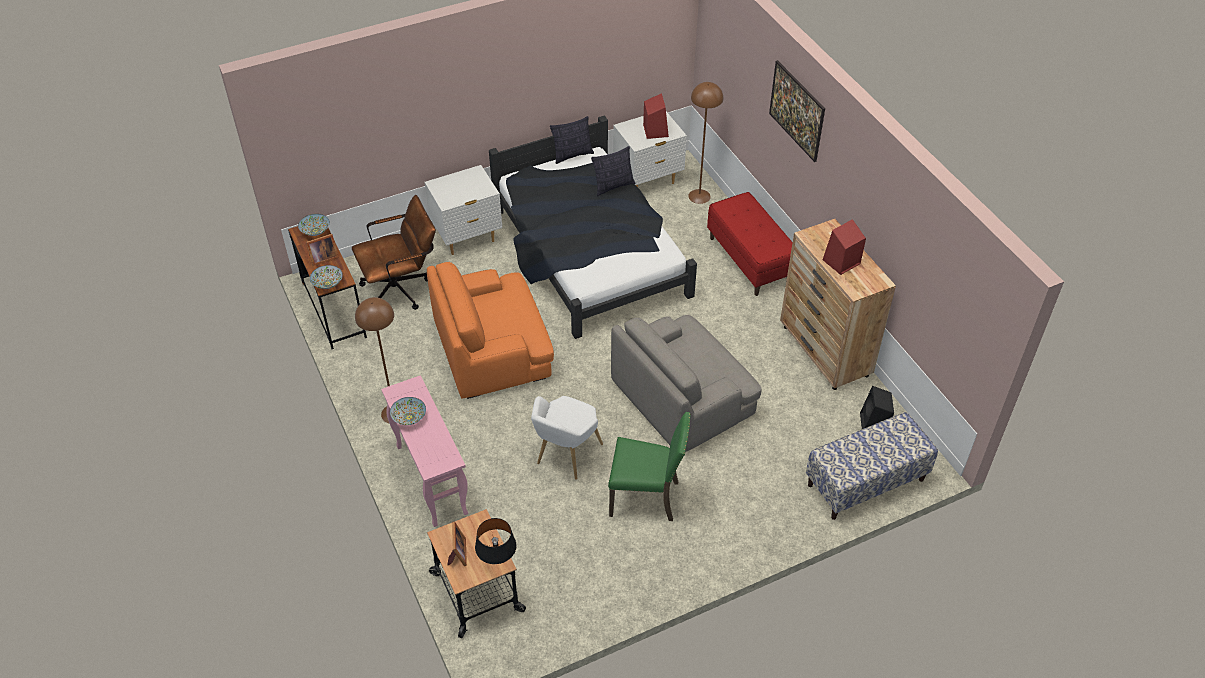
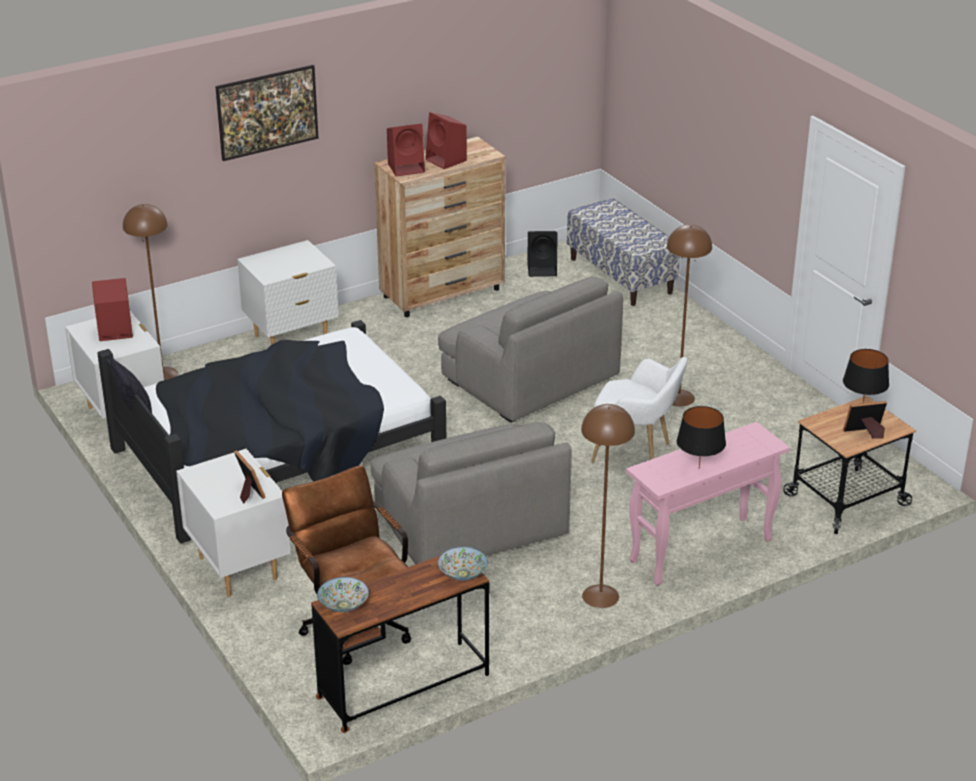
camera: 95 degrees left, 15 degrees down
(322, 258) = (407, 588): picture frame -> picture frame (248, 492)
(409, 417) = (698, 468): bowl -> black table lamp
(493, 350) = (470, 522): orange armchair -> grey armchair
(613, 186) = (213, 376): pillow -> none
(646, 497) = (679, 397): green chair -> brown floor lamp
(749, 260) = (291, 338): red bench -> white nightstand
(824, 237) = (407, 168): none -> red speaker

